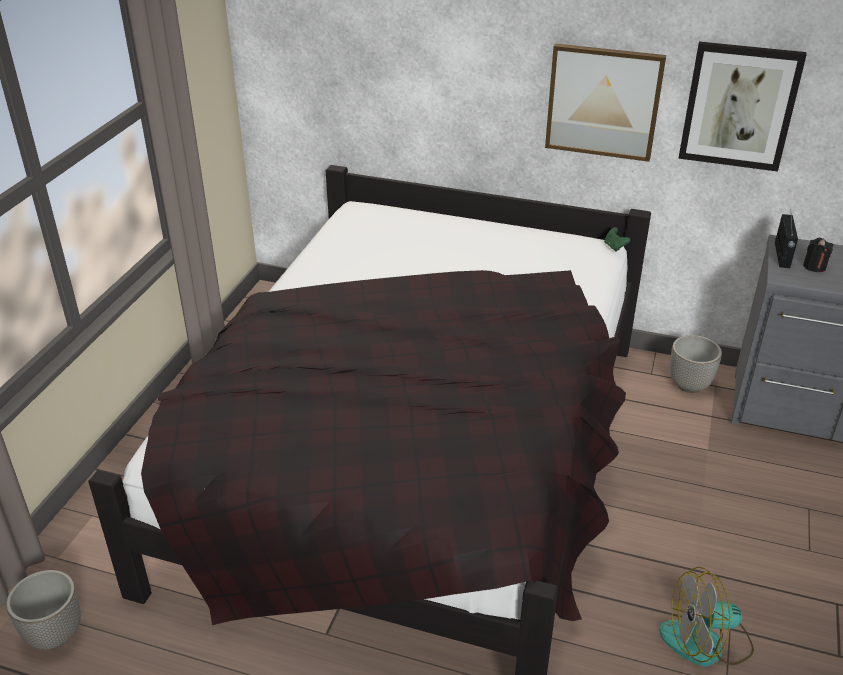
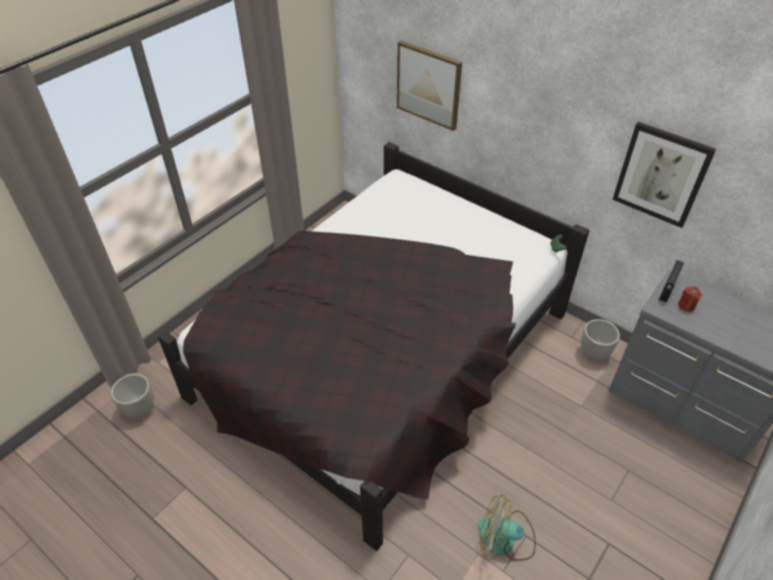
camera: 20 degrees right, 10 degrees up
(603, 102) = (566, 146): picture -> picture (429, 85)
(814, 266) = (686, 305): black candle -> red candle

